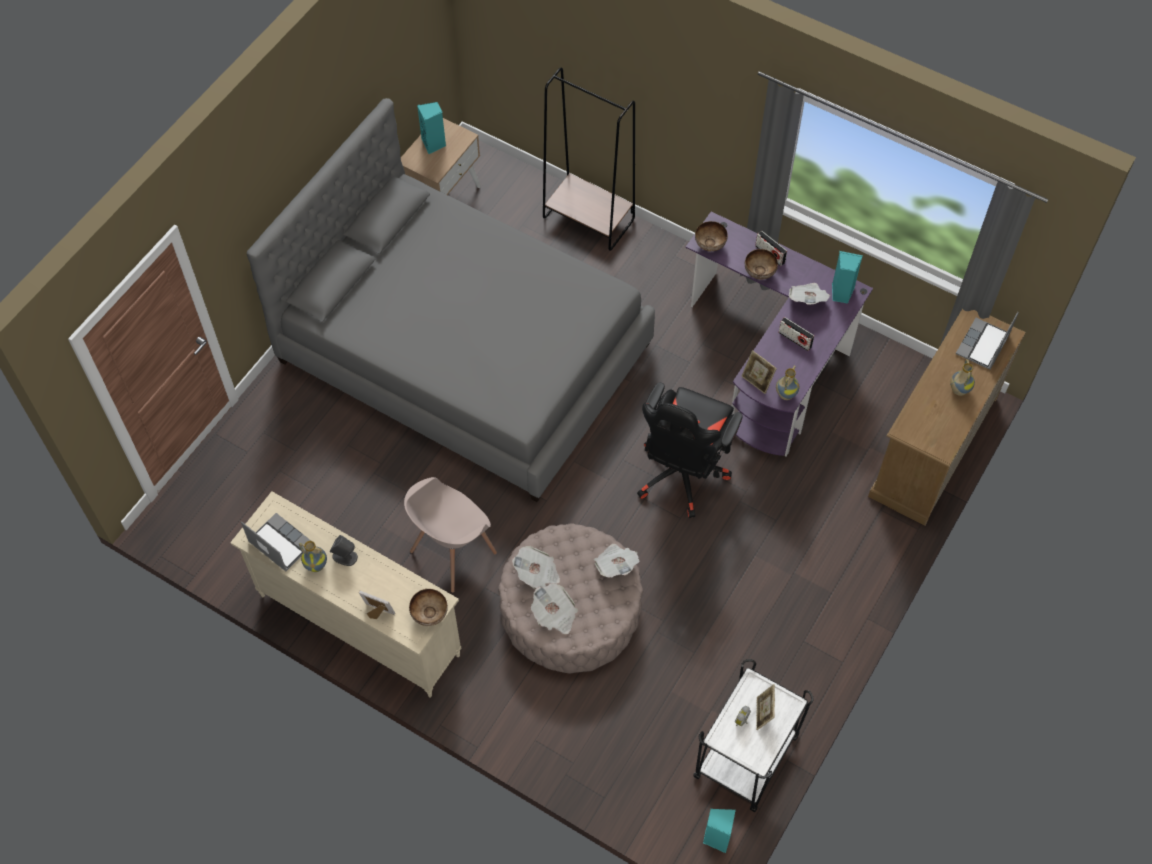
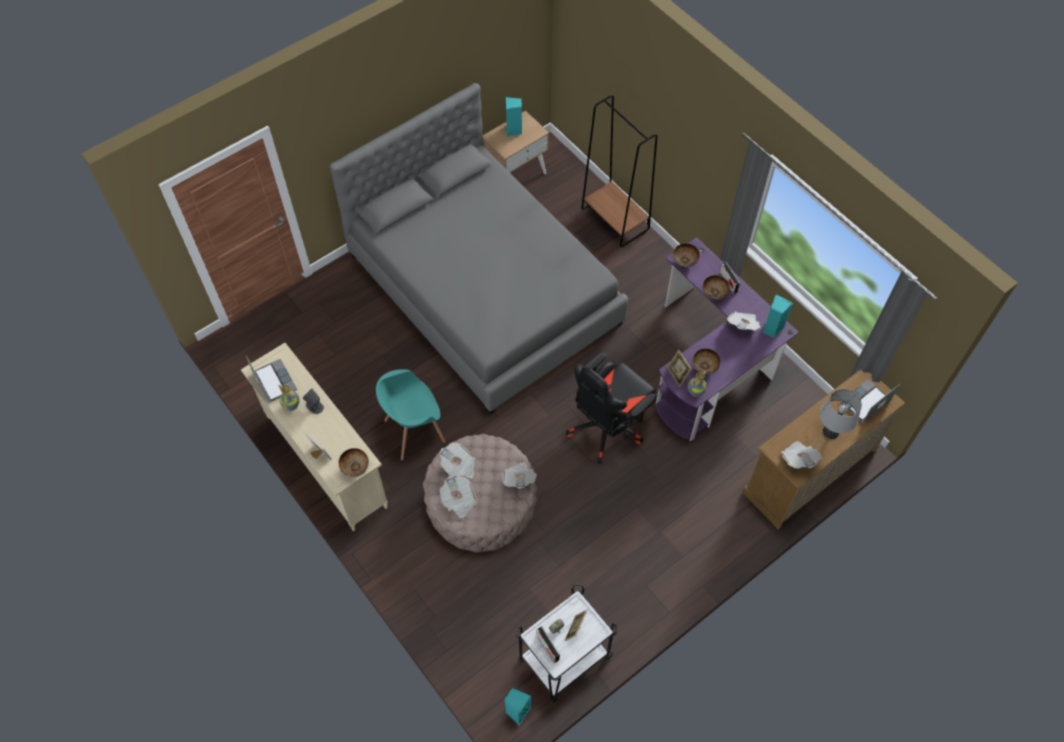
camera: 20 degrees right, 0 degrees up
(452, 553) = (414, 431): beige chair -> turquoise chair
(784, 364) = (704, 368): none -> bowl
(795, 339) = (720, 352): radio -> radio (547, 647)
(937, 433) = (799, 459): none -> newspaper
(958, 390) = (830, 431): vase -> grey table lamp

